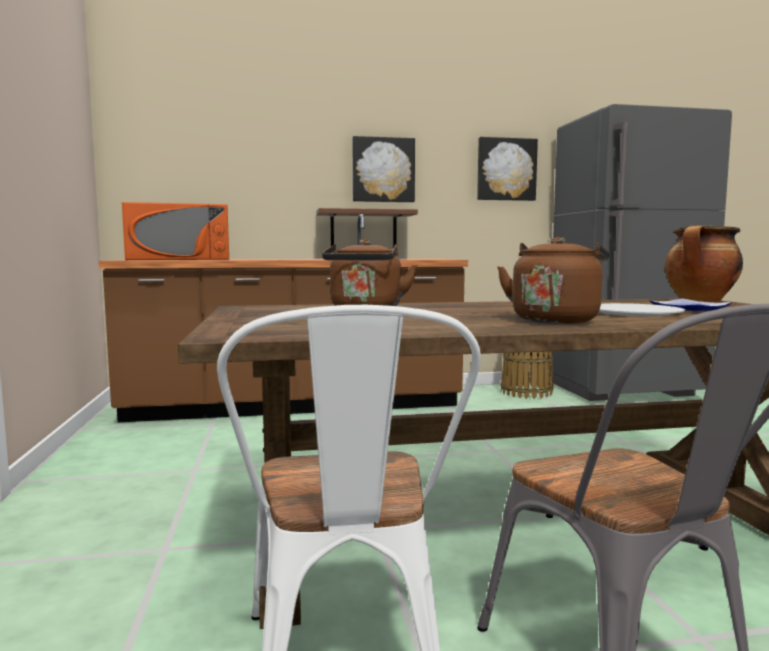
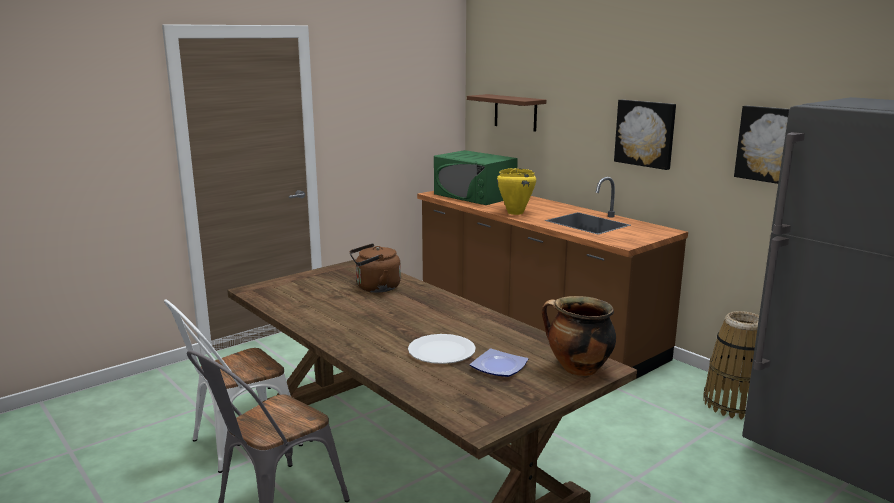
camera: 60 degrees right, 10 degrees up
(180, 259) = (474, 195): orange microwave -> green microwave
(283, 259) = (515, 212): none -> yellow cooking pot
(363, 229) = (624, 188): brown shelf -> brown shelf (515, 112)
(555, 320) = (369, 335): brown kettle -> none

